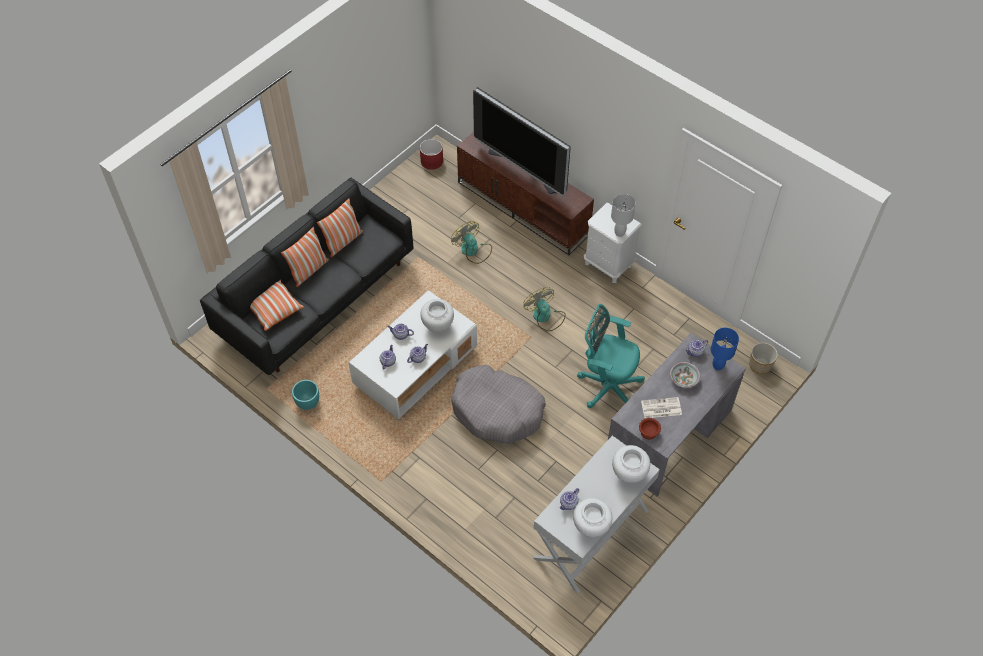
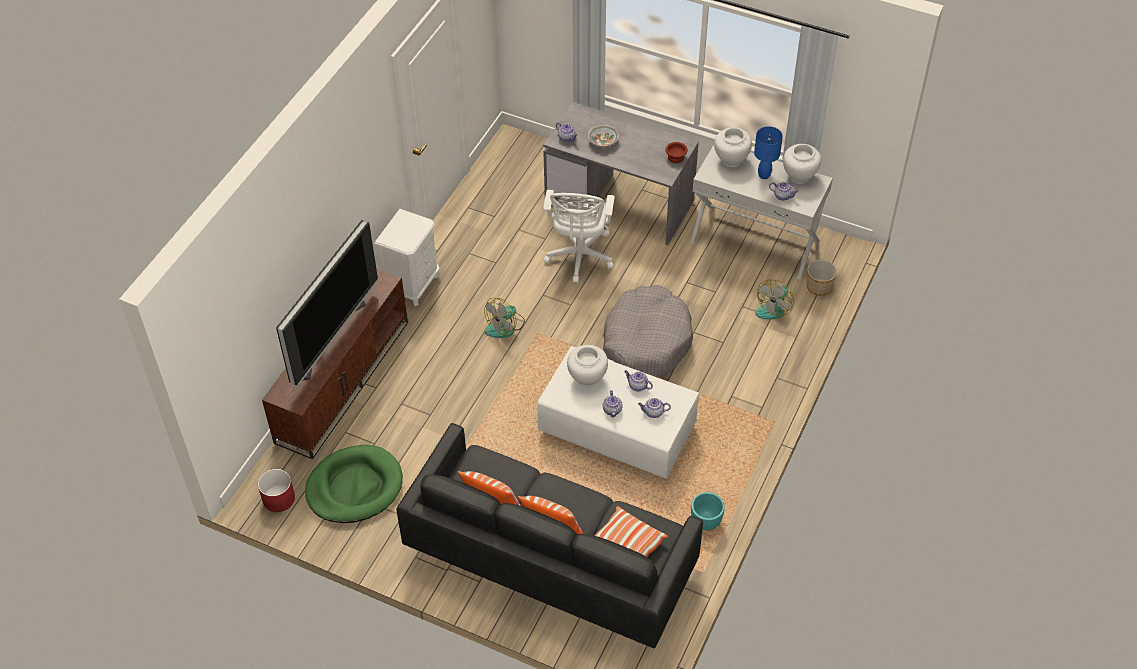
camera: 105 degrees left, 5 degrees down
(425, 201) = (354, 487): none -> green dog bed
(473, 250) = (425, 416): fan -> fan (774, 307)
(607, 386) = (579, 258): turquoise office chair -> white office chair
(619, 233) = (420, 223): white table lamp -> none
(660, 408) = (644, 153): newspaper -> none
(718, 366) = (578, 120): blue table lamp -> blue table lamp (764, 175)
(760, 365) = (511, 148): planter -> planter (819, 286)

